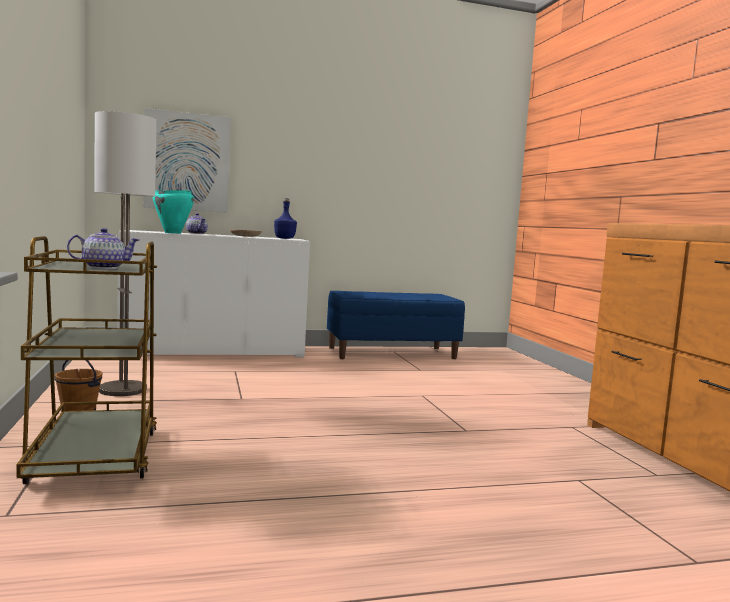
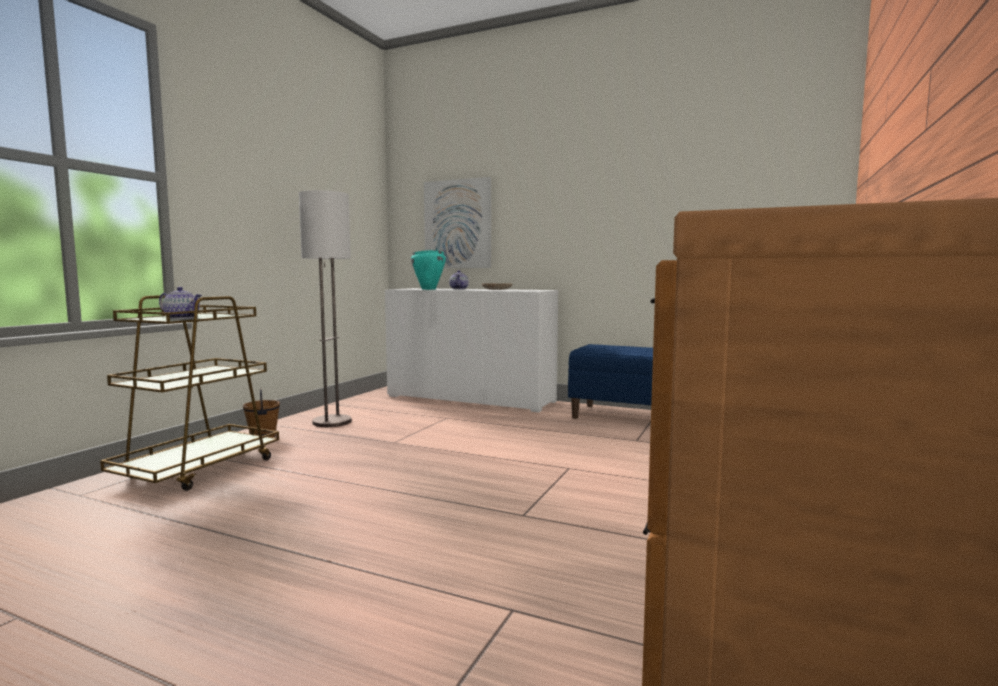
camera: 40 degrees right, 0 degrees up
(285, 238) = (528, 290): blue bottle -> none

